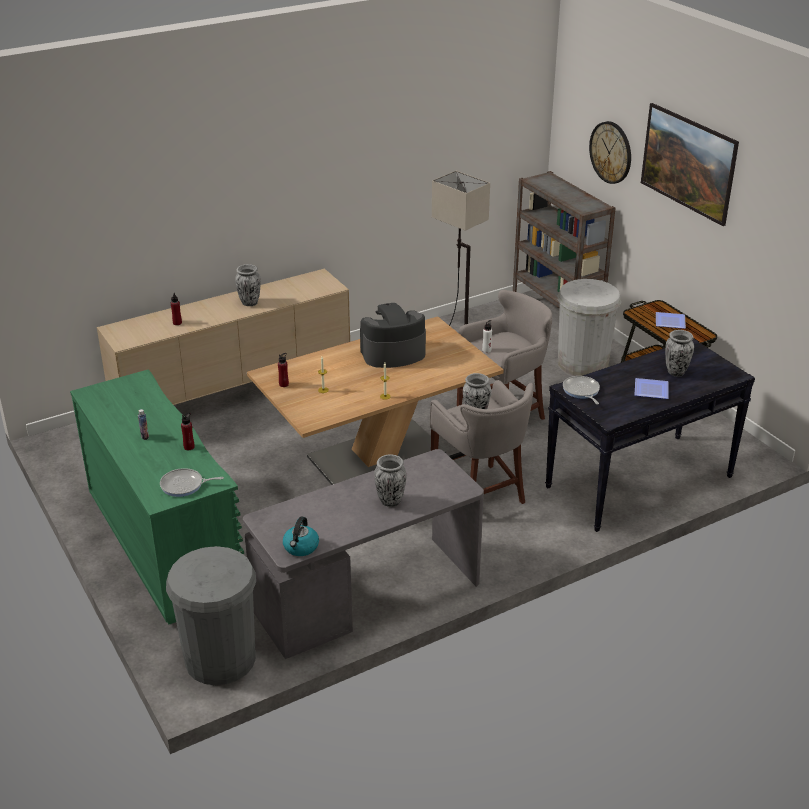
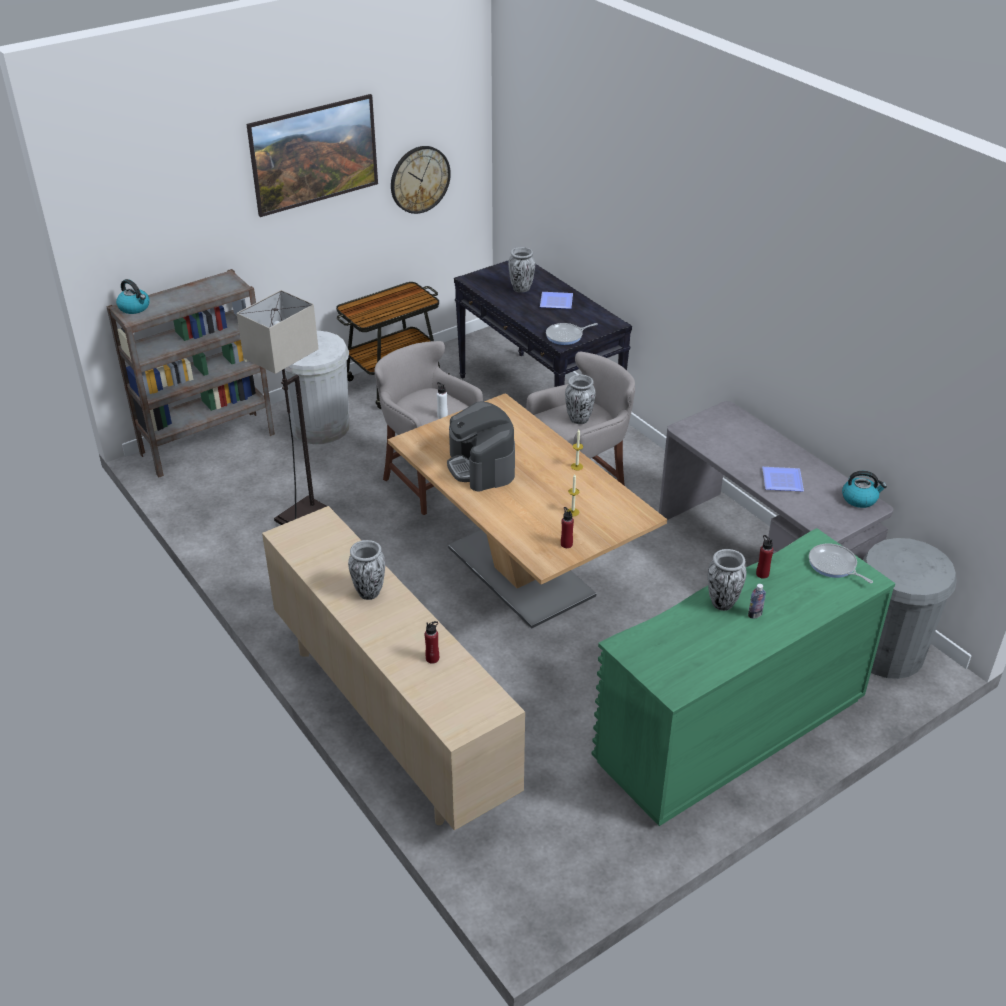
camera: 95 degrees left, 5 degrees up
(184, 485) = (834, 565): frying pan -> frying pan turned 150 degrees clockwise
(390, 501) = (765, 451): vase -> vase (722, 603)
(548, 179) = (135, 308): none -> kettle
(611, 152) = (199, 217): wall clock -> wall clock (419, 179)
(671, 322) = (386, 302): plate -> plate (783, 480)

